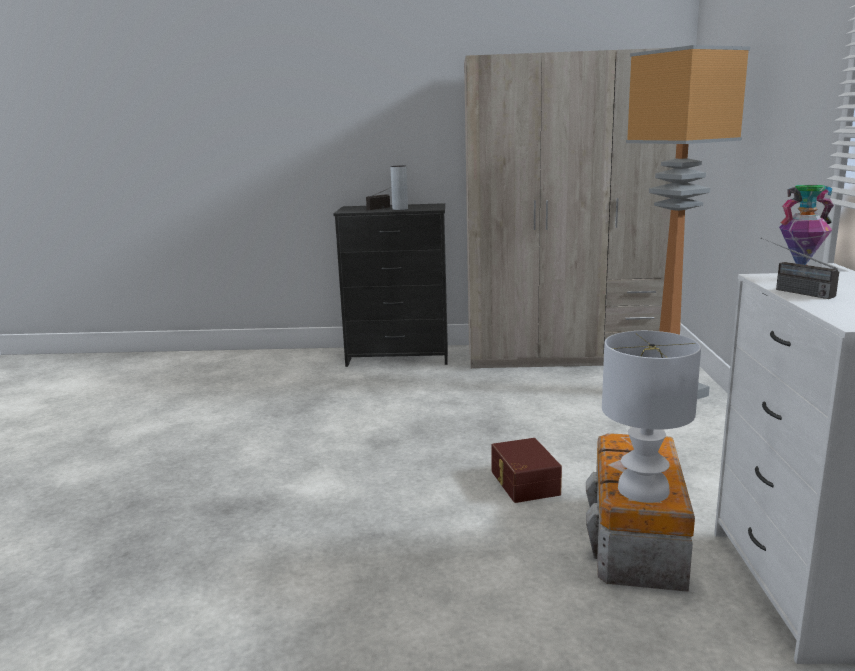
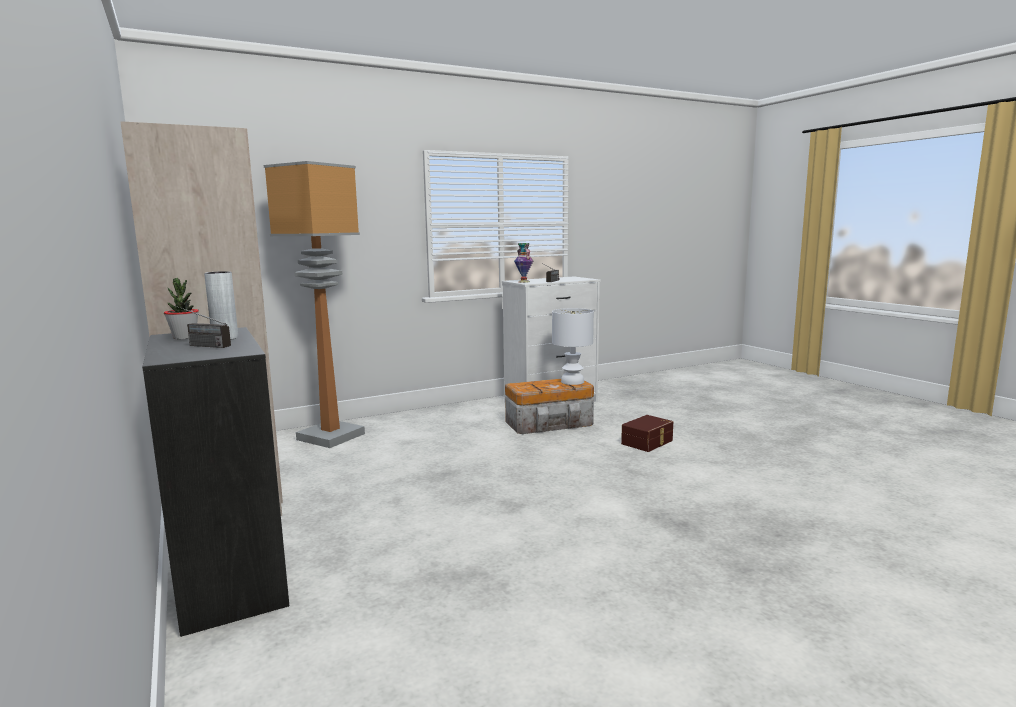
camera: 120 degrees left, 5 degrees down
(418, 206) = (184, 337): none -> potted plant
(523, 483) = (522, 451): brown storage box -> brown storage box (648, 442)

